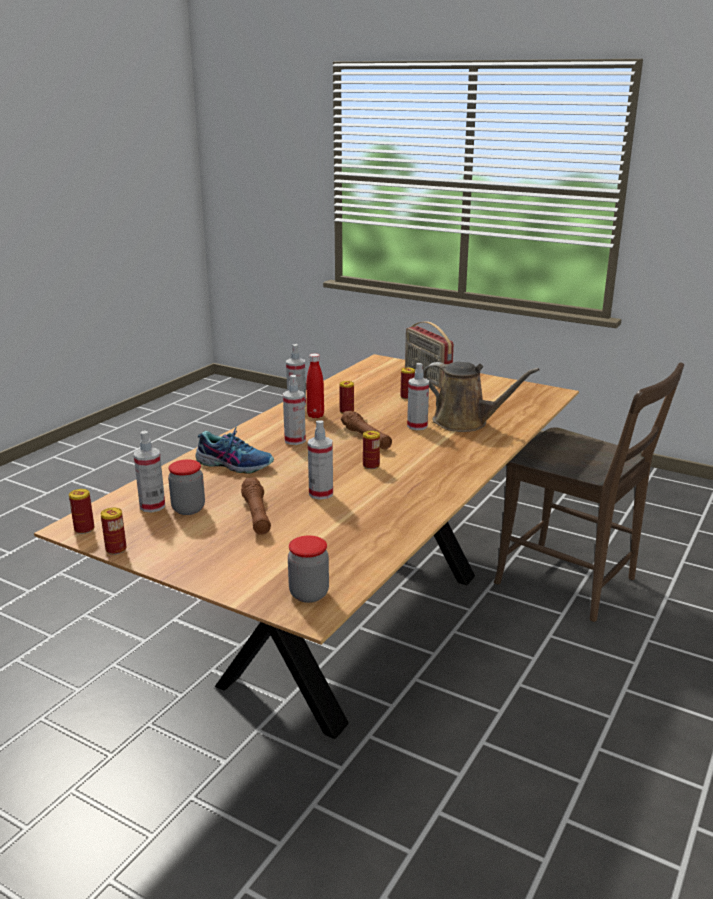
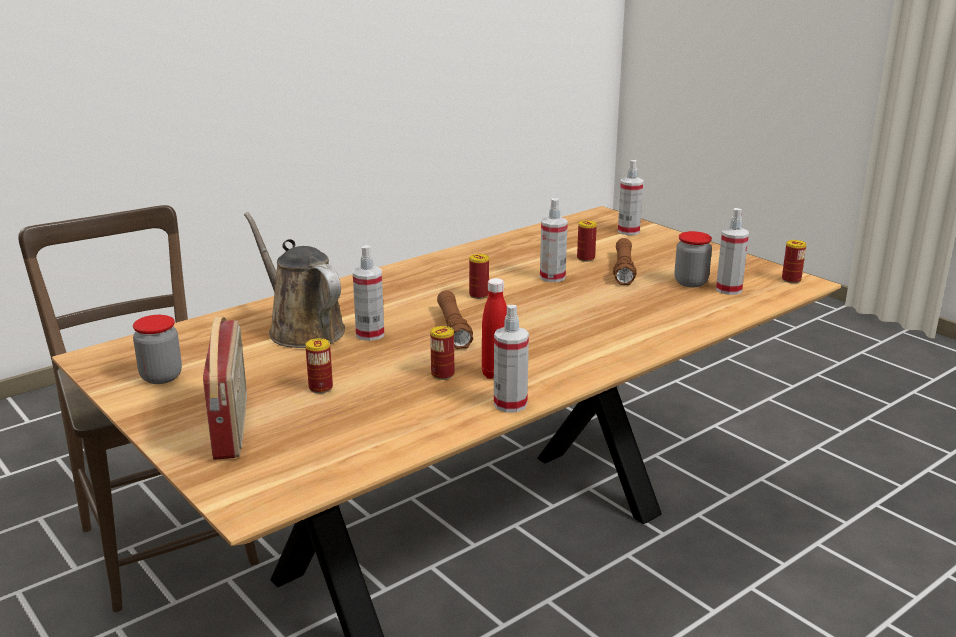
camera: 160 degrees left, 0 degrees up
(116, 549) = (753, 262): can -> can (585, 258)
(235, 464) = (635, 319): shoe -> none
(295, 440) = (548, 338): spray bottle -> spray bottle (628, 231)
(309, 594) = (599, 222): jar -> jar (161, 377)

